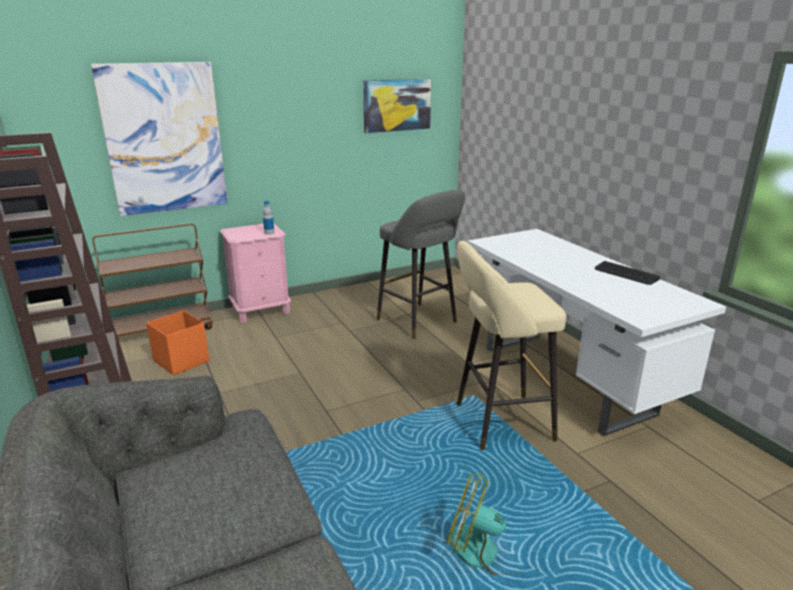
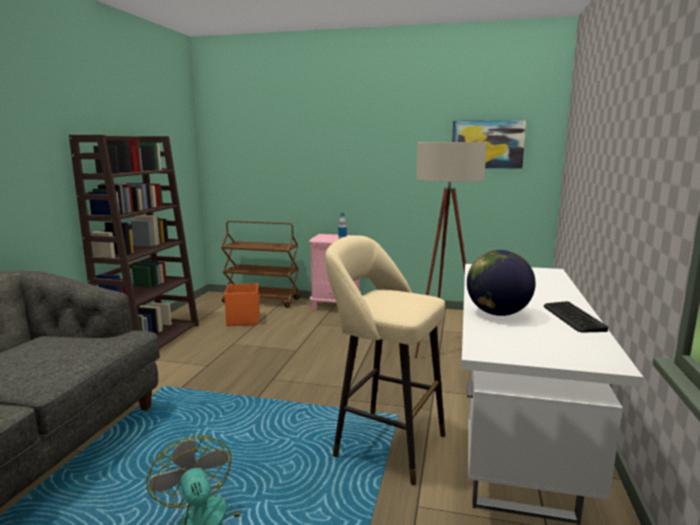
camera: 40 degrees right, 10 degrees down
(164, 139) = (287, 160): picture -> none
(419, 322) = (441, 347): grey stool -> beige floor lamp
(585, 284) = (497, 313): none -> globe

